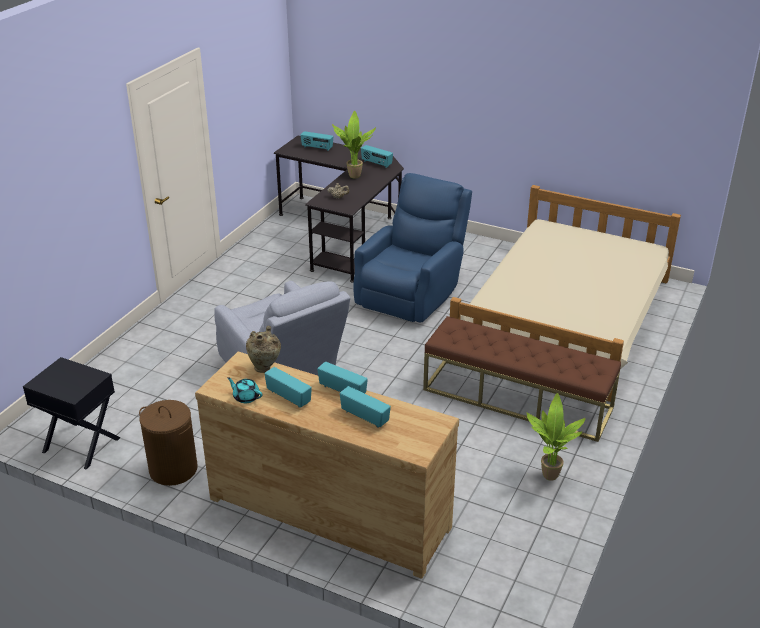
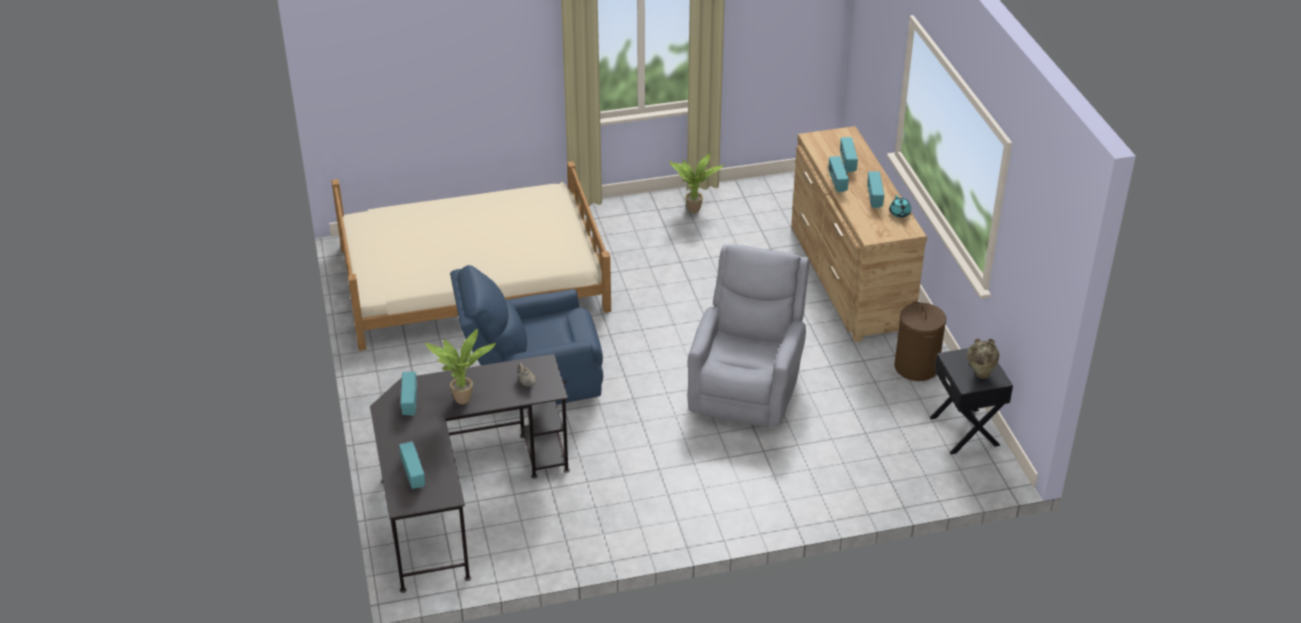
camera: 130 degrees left, 5 degrees up
(265, 368) = (863, 223): beige vase -> beige vase (980, 374)
(517, 399) = (625, 255): brown bench -> none

